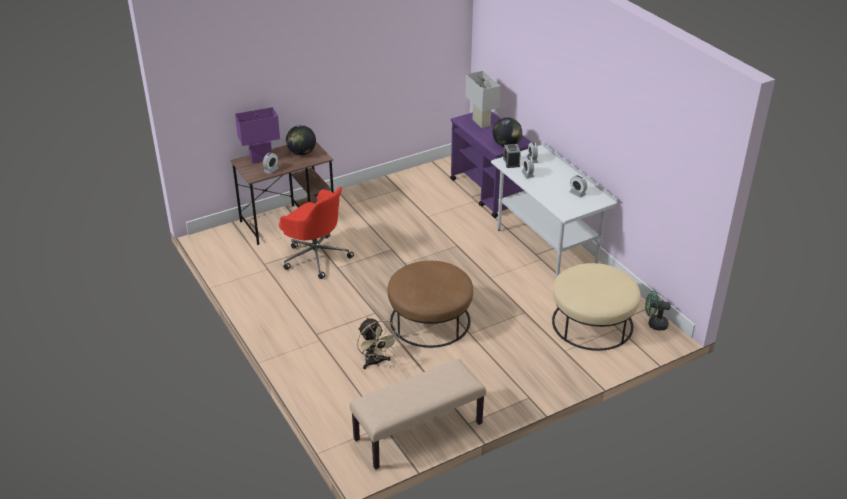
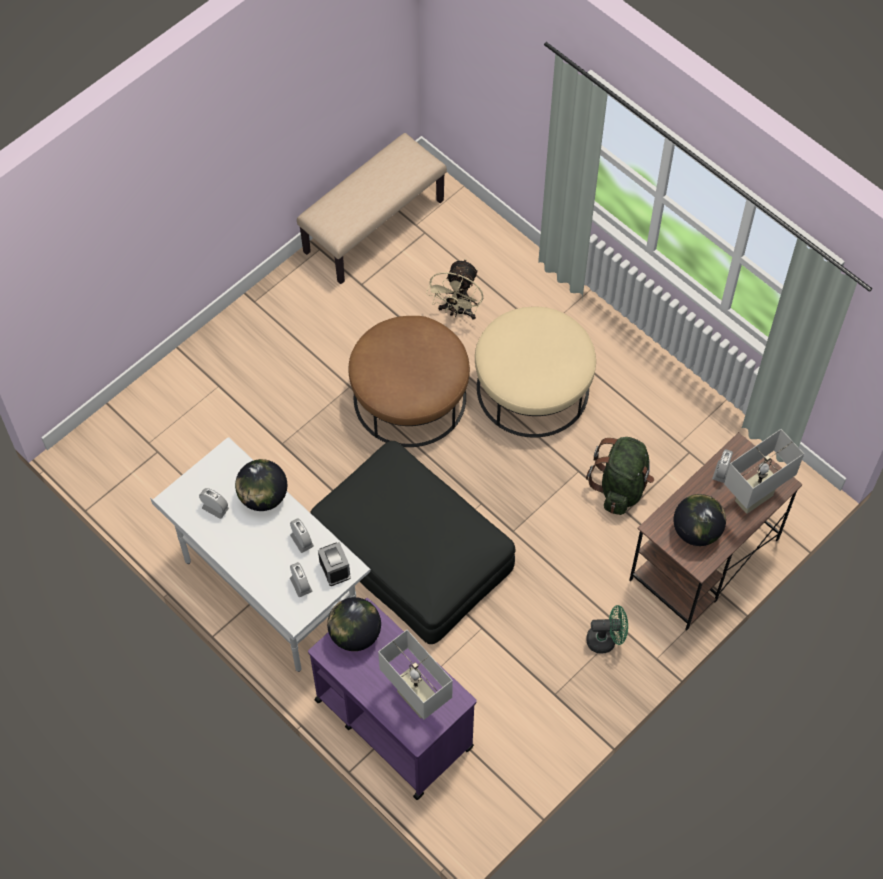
camera: 165 degrees right, 25 degrees up
(261, 159) = (754, 498): purple table lamp -> white table lamp
(315, 256) = (621, 486): red office chair -> green backpack
(376, 362) = (457, 311): beige fan -> beige fan turned 120 degrees counterclockwise
(456, 250) = (411, 552): none -> black ottoman
(547, 193) = (263, 496): none -> globe
(592, 323) = (185, 444): beige ottoman -> beige ottoman (532, 388)
(654, 324) = (98, 463): green fan -> green fan (606, 639)

